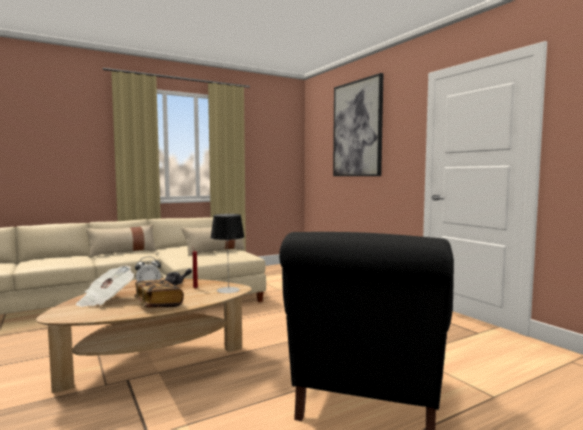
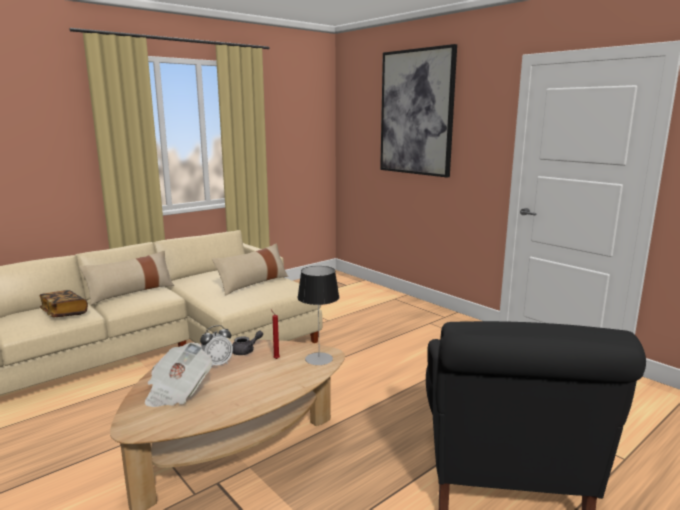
camera: 10 degrees left, 10 degrees up
(158, 304) = (251, 393): book -> book (64, 313)

